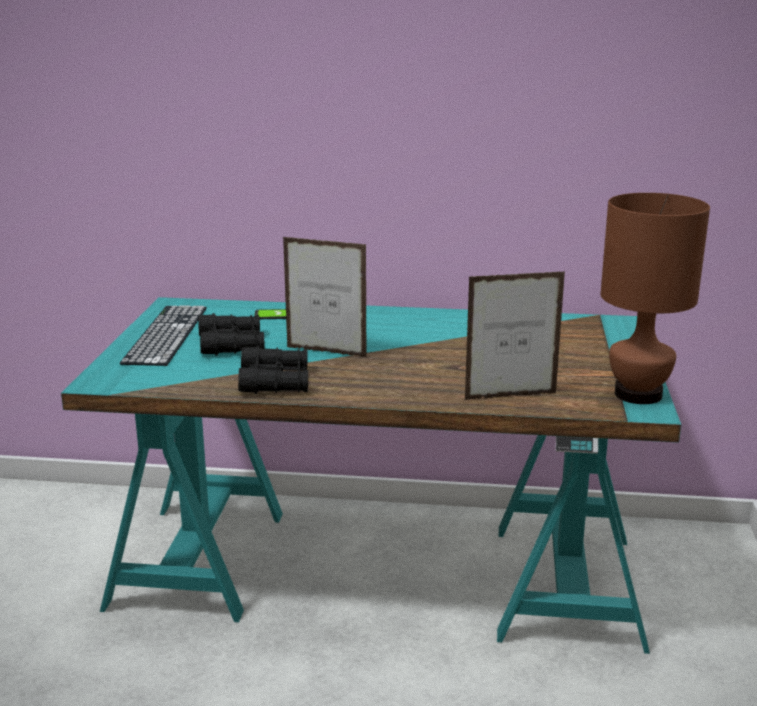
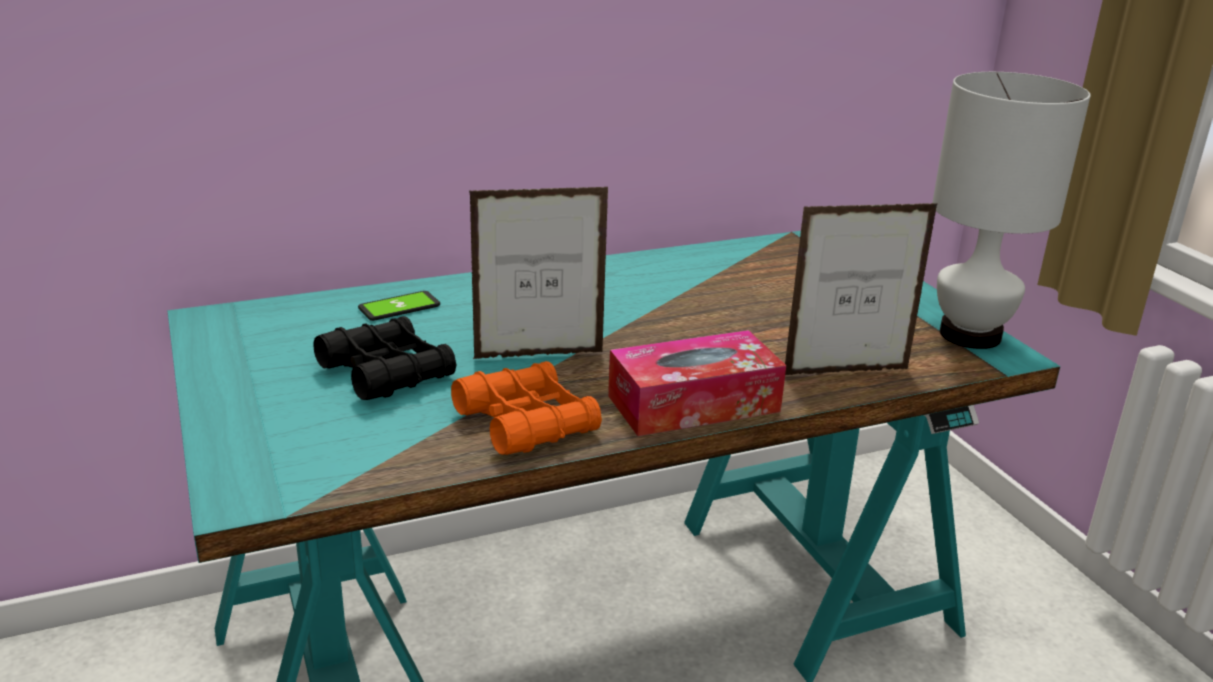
camera: 30 degrees left, 5 degrees up
(166, 334) = (259, 376): keyboard -> none
(275, 381) = (526, 422): black binoculars -> orange binoculars
(384, 392) = (693, 404): none -> tissue box
(510, 396) = (846, 372): picture frame -> picture frame turned 150 degrees counterclockwise
(639, 394) = (971, 334): brown table lamp -> white table lamp

